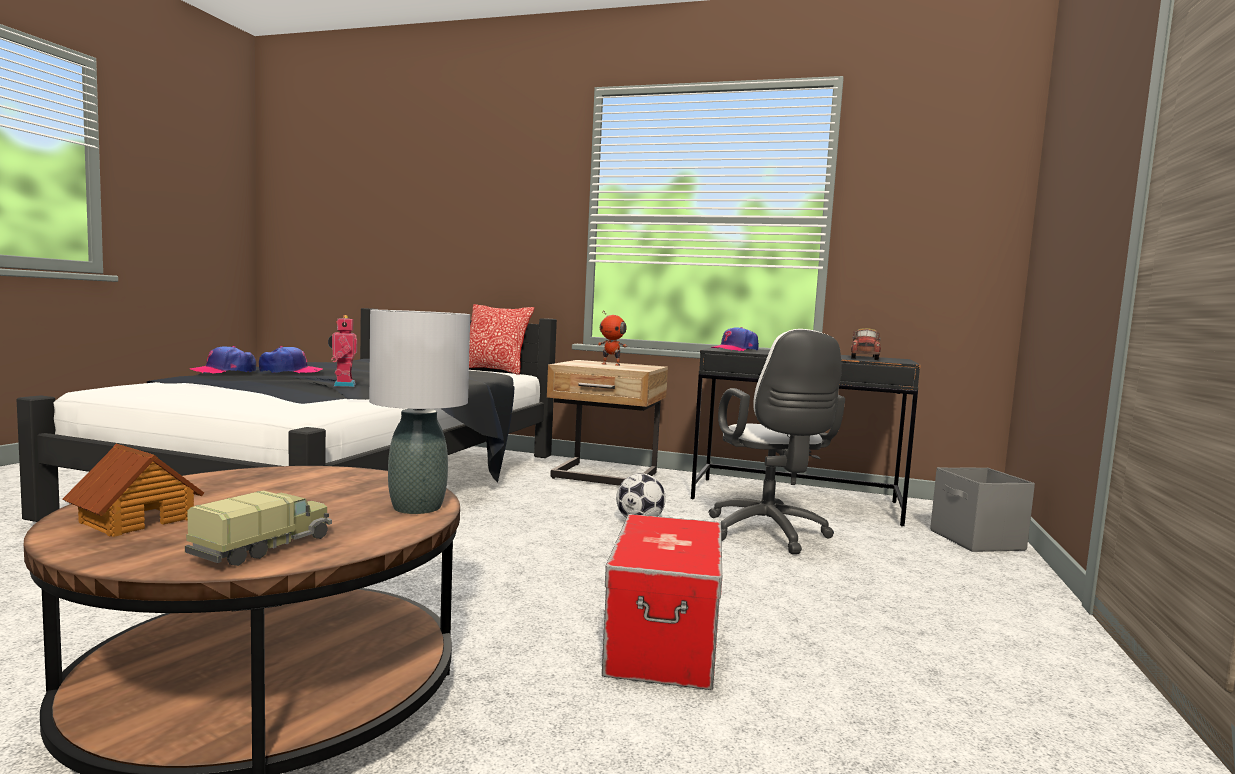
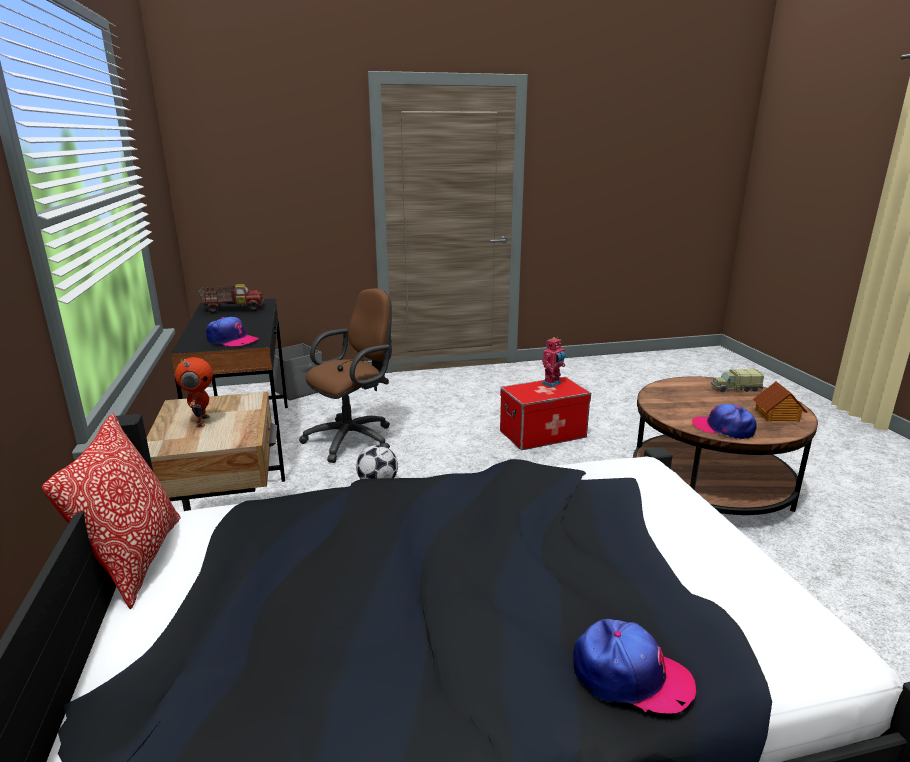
camera: 120 degrees left, 15 degrees up
(290, 371) = (539, 605): cap -> cap (723, 428)
(342, 385) = (548, 506): toy robot -> toy robot (552, 384)
(416, 507) = (667, 387): grey table lamp -> none
(769, 534) = (354, 439): white office chair -> brown office chair

